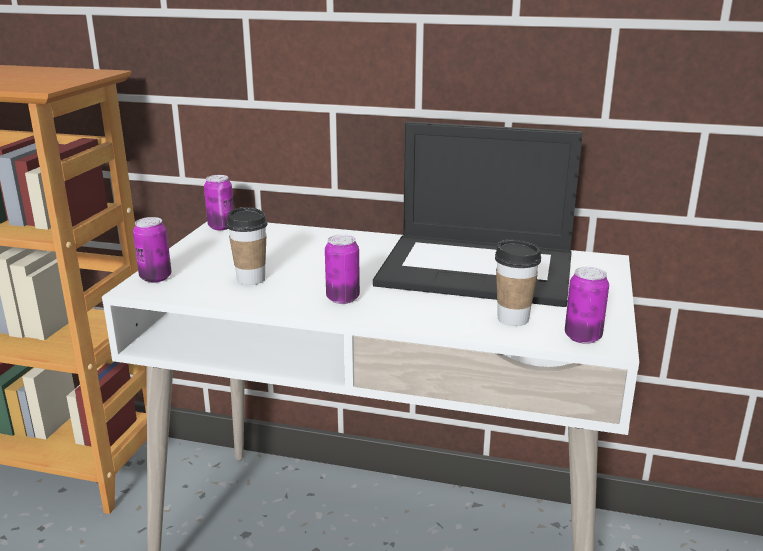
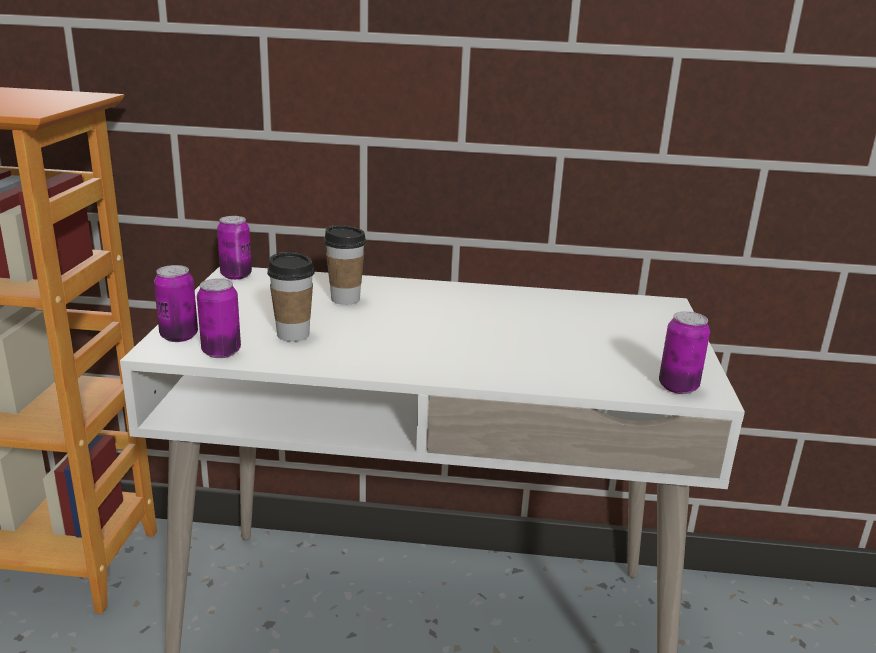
camera: 10 degrees left, 0 degrees up
(343, 298) = (406, 353): can -> can (221, 352)
(479, 269) = (541, 316): laptop -> none
(513, 319) = (598, 370): cup -> cup (345, 299)

